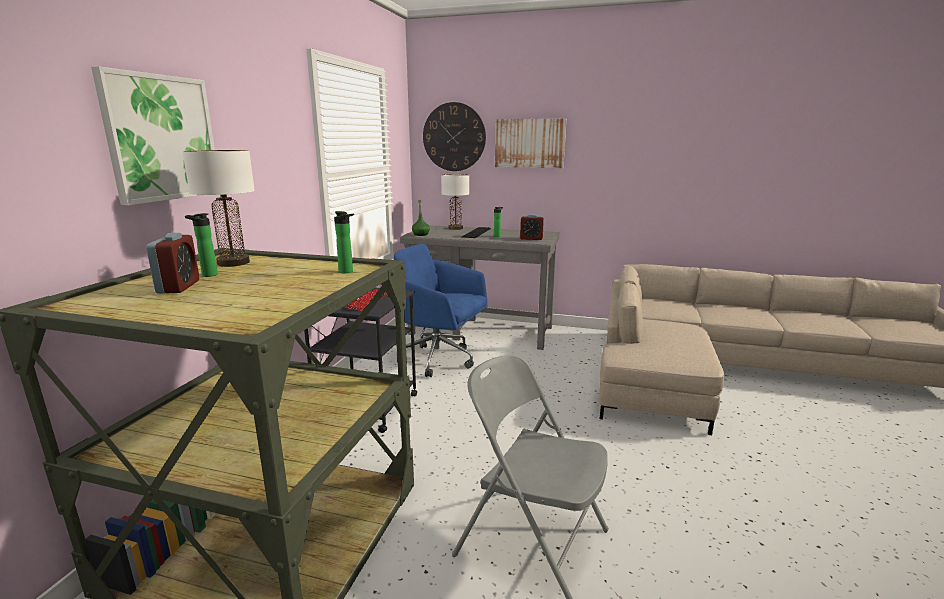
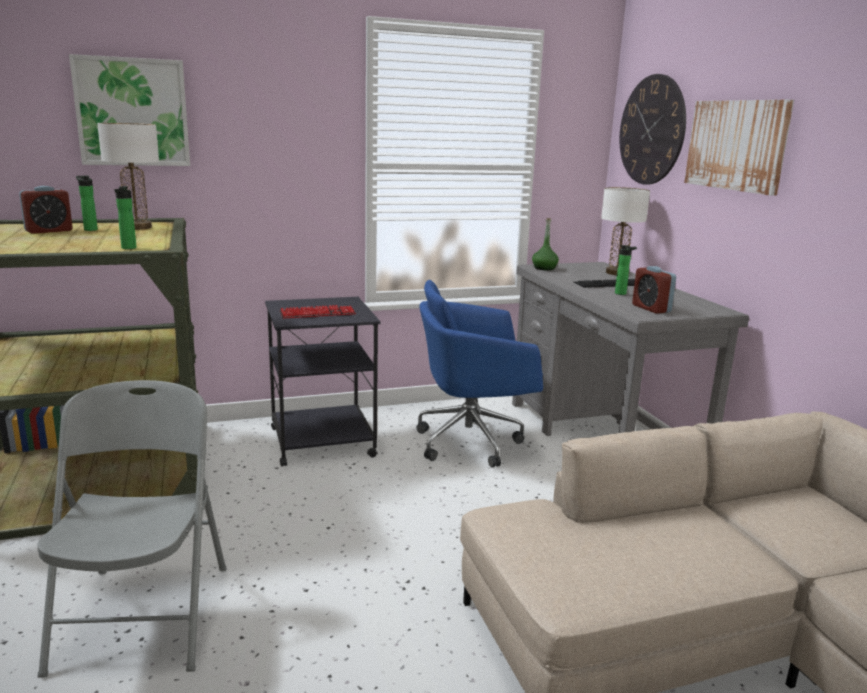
camera: 55 degrees right, 0 degrees up
(440, 361) = (473, 443): blue office chair -> blue office chair turned 90 degrees counterclockwise

